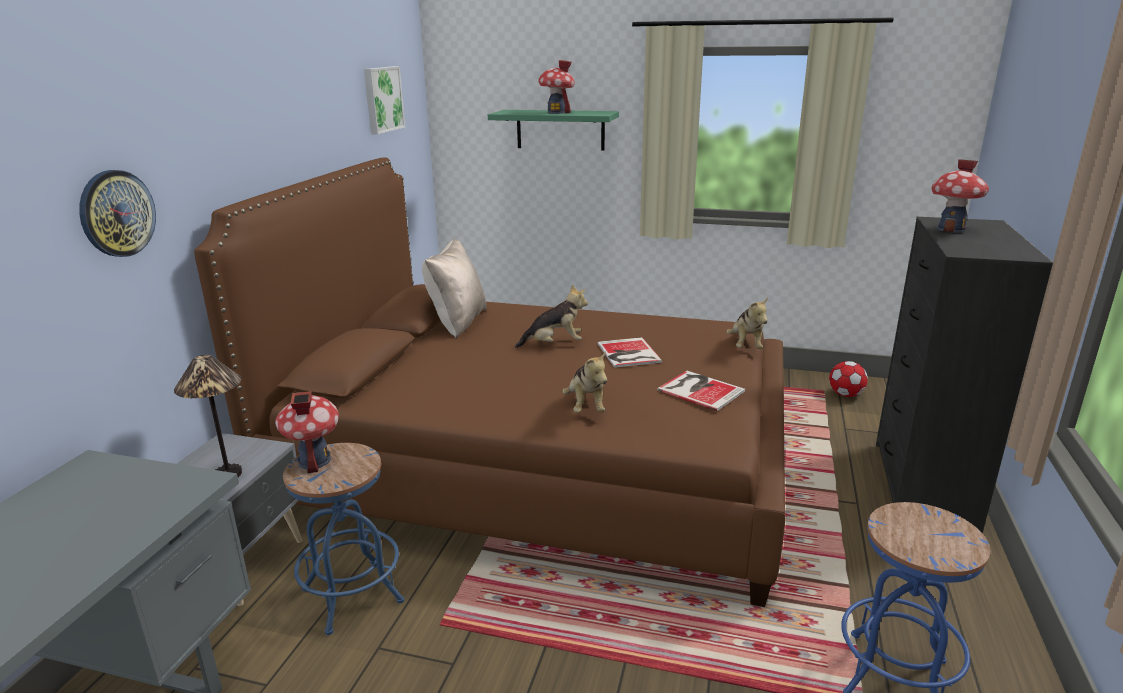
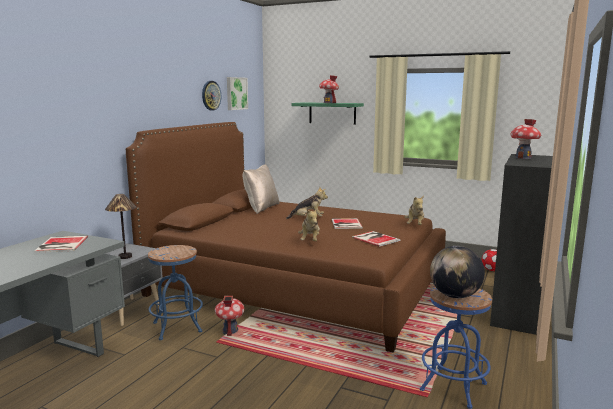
camera: 10 degrees right, 10 degrees down
(96, 503) = (60, 245): none -> book
(117, 213) = (92, 125): wall clock -> wall clock (211, 95)
(314, 461) = (164, 249): toy house -> toy house (230, 331)
(920, 539) = (455, 296): none -> globe

